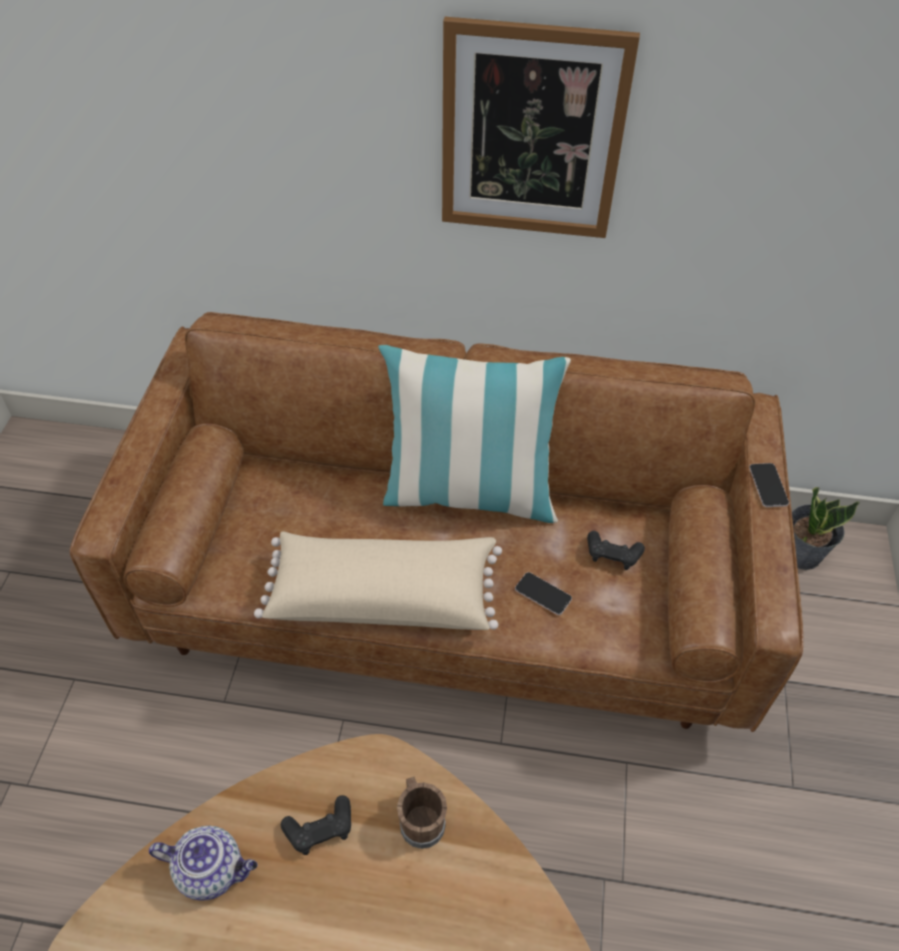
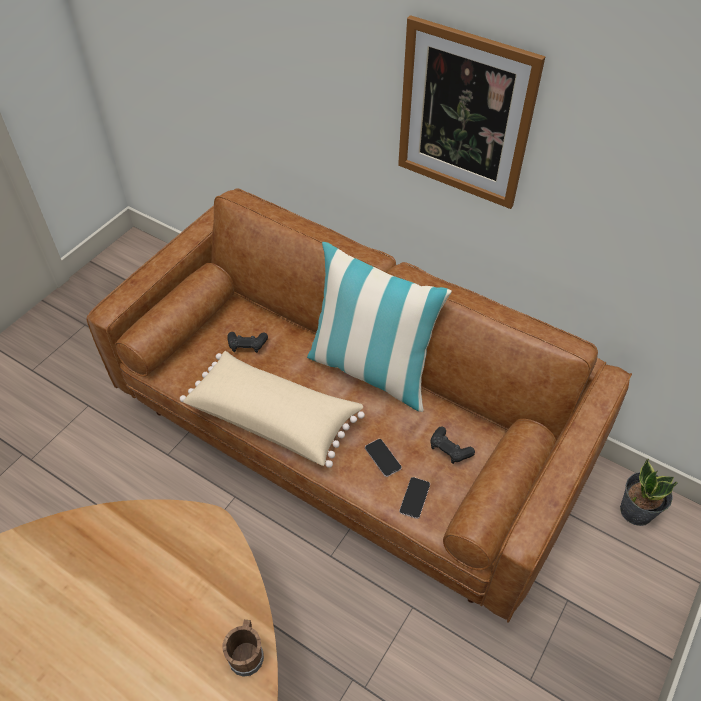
camera: 25 degrees right, 0 degrees up
(212, 870) = (75, 548): teapot -> none
(320, 829) = (151, 551): black game controller -> black game controller (247, 345)
(420, 820) = (215, 573): brown mug -> brown mug (247, 653)
(768, 485) = (579, 438): phone -> phone (414, 498)

